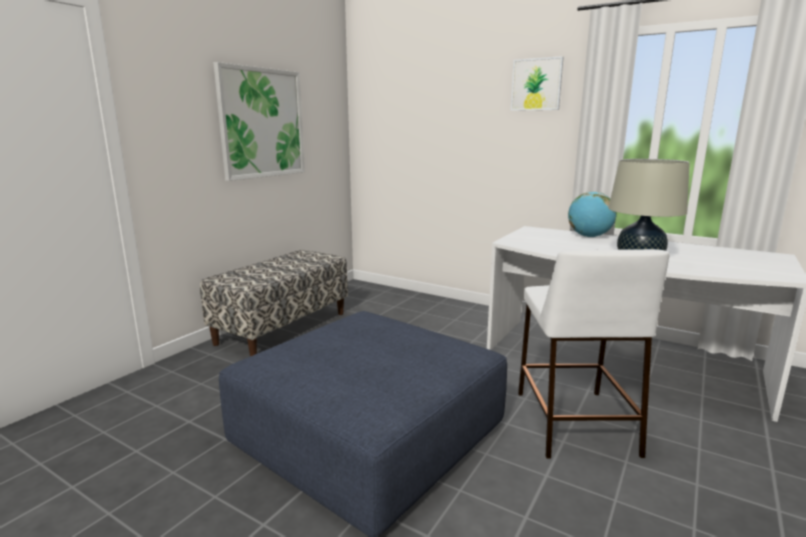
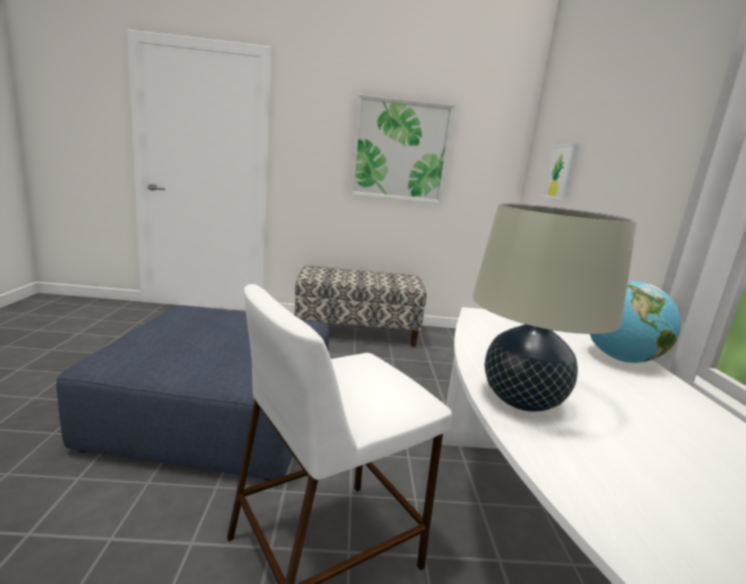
camera: 55 degrees right, 0 degrees up
(536, 84) = (681, 102): picture -> picture (560, 172)

